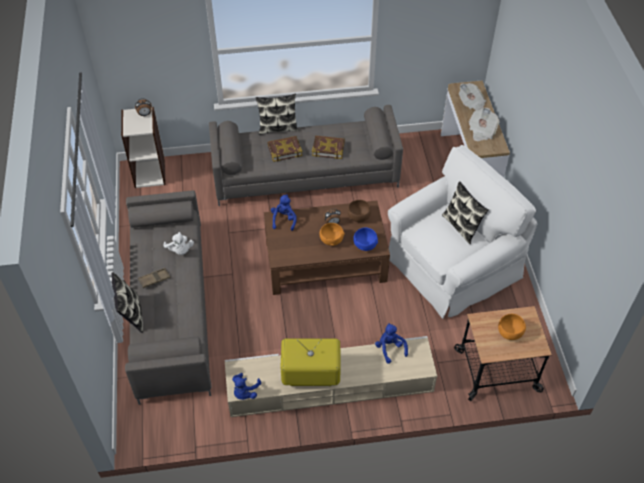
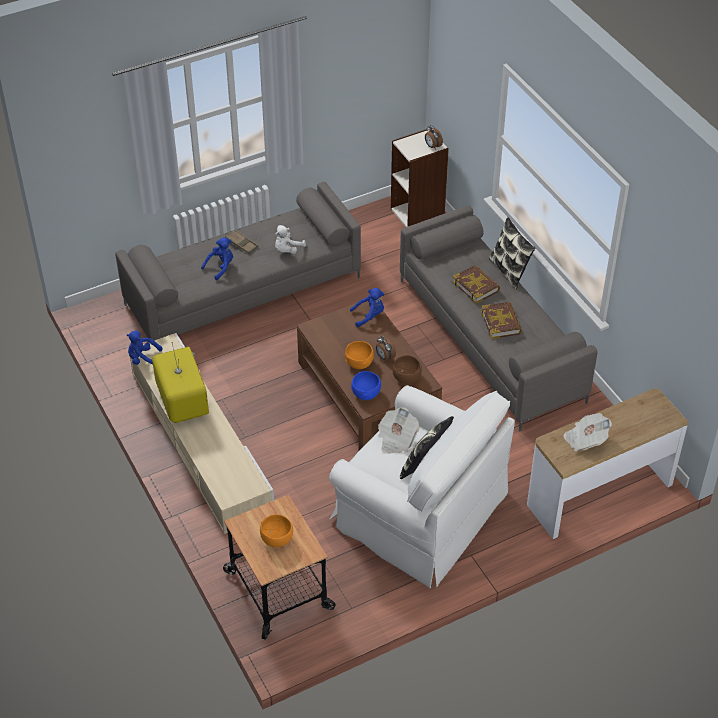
camera: 70 degrees right, 5 degrees down
(131, 315) = (192, 243): pillow -> none
(390, 348) = (242, 460): blue plush toy -> blue plush toy (221, 267)
(471, 104) = (632, 419): newspaper -> newspaper (396, 439)

